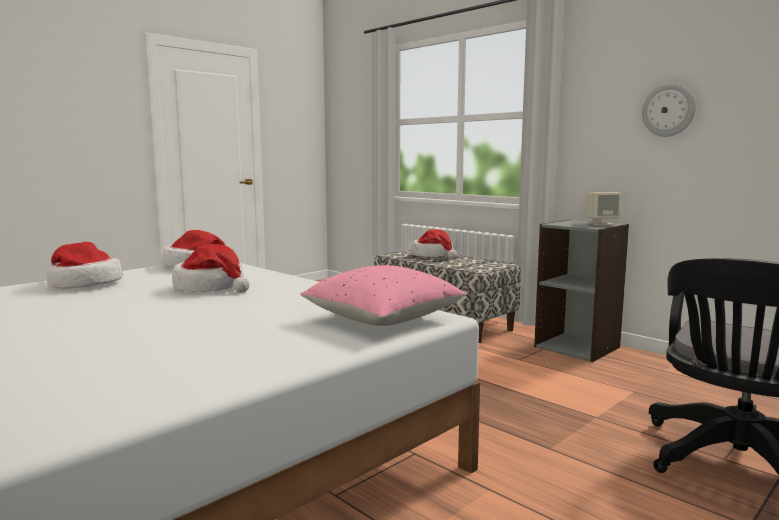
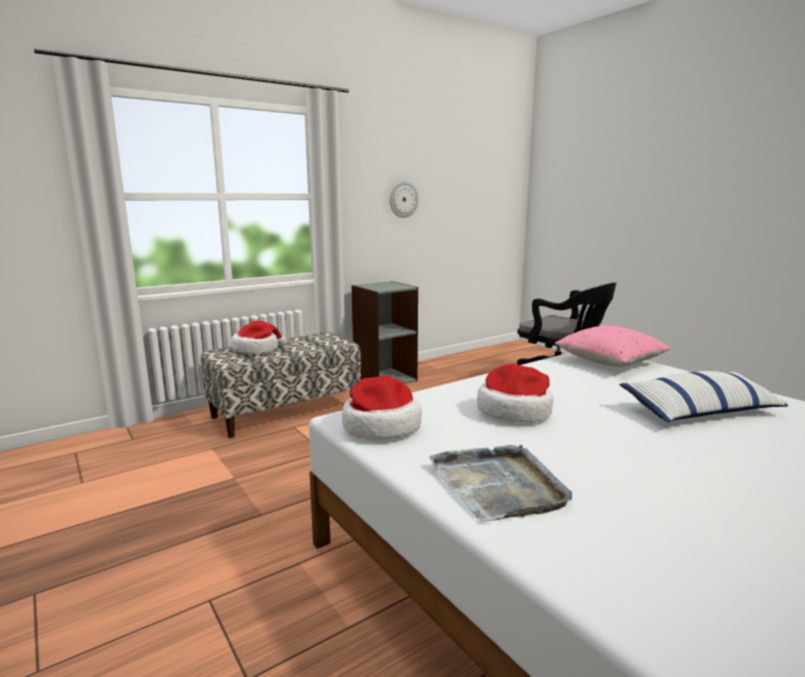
camera: 80 degrees left, 5 degrees up
(84, 284) = (499, 485): hat -> grey tray
(182, 339) = (699, 411): none -> pillow
(601, 224) = (390, 284): beige speaker -> none

